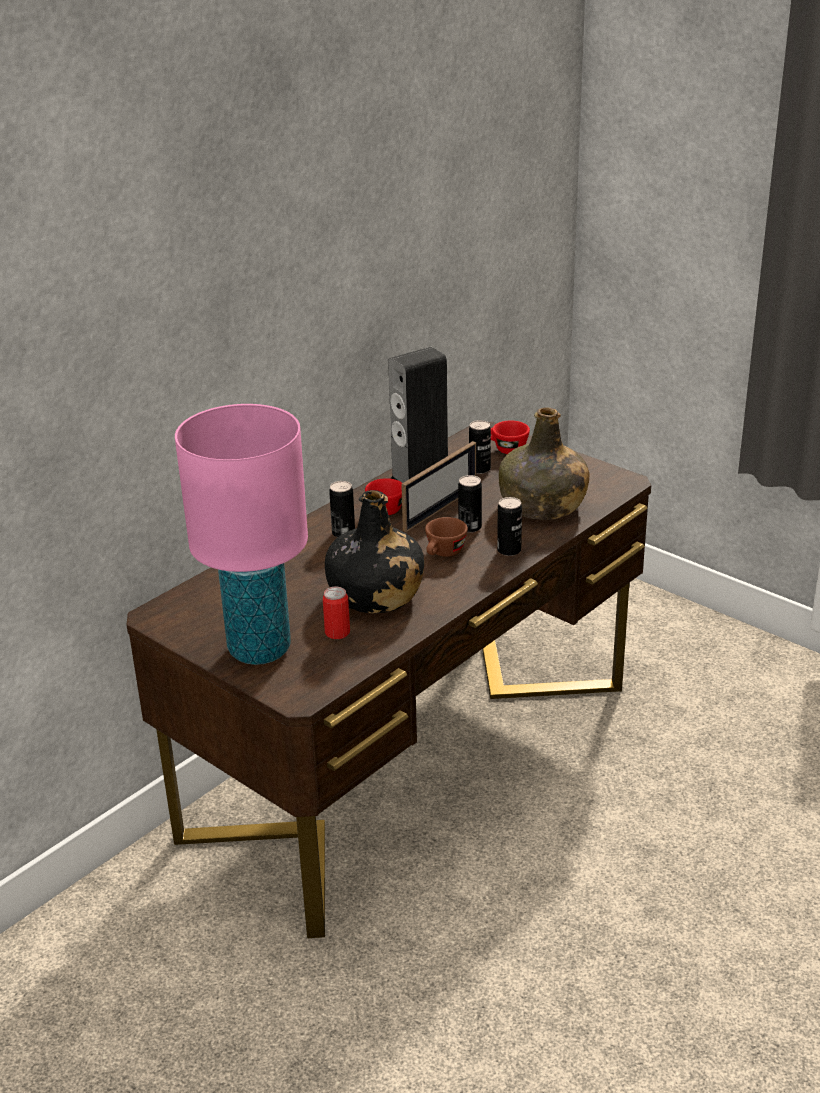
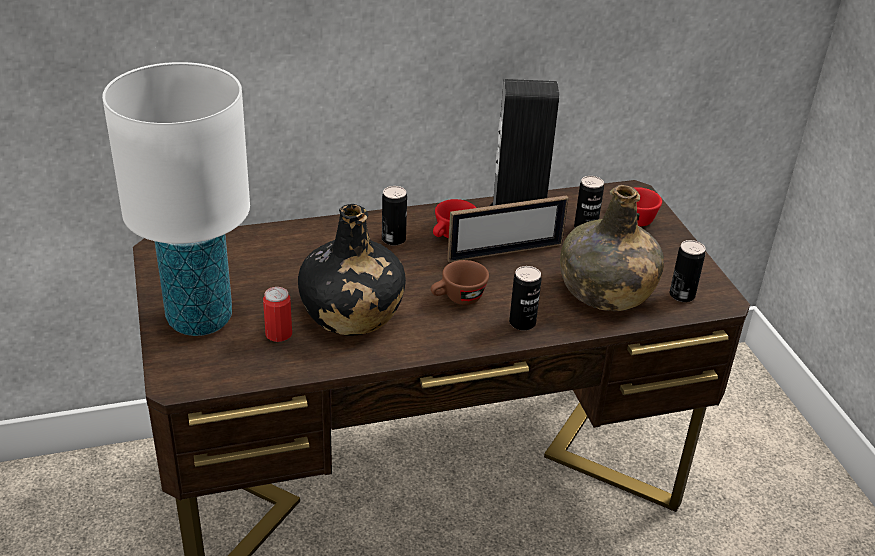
camera: 30 degrees right, 5 degrees up
(260, 649) = (200, 319): pink table lamp -> white table lamp
(470, 527) = (511, 283): can -> can (682, 295)

